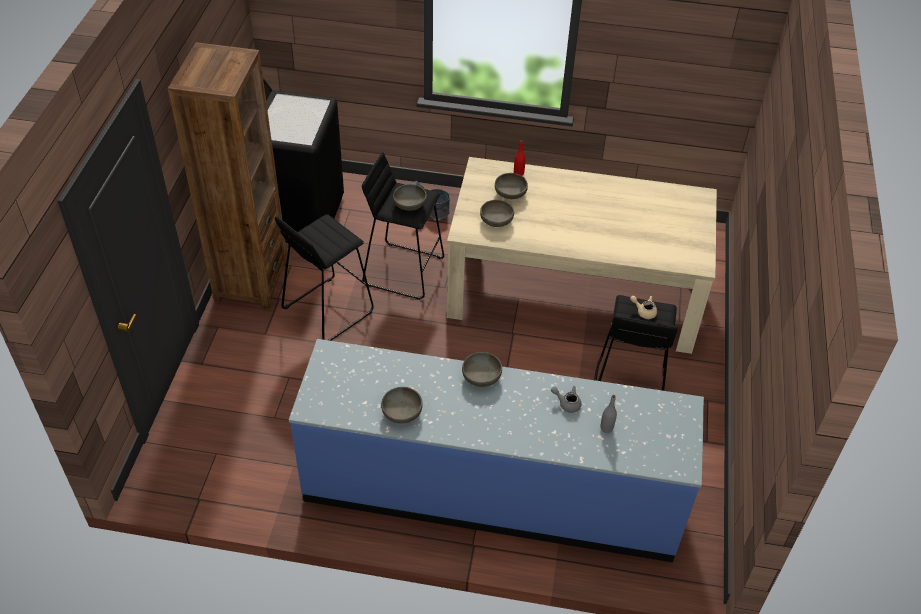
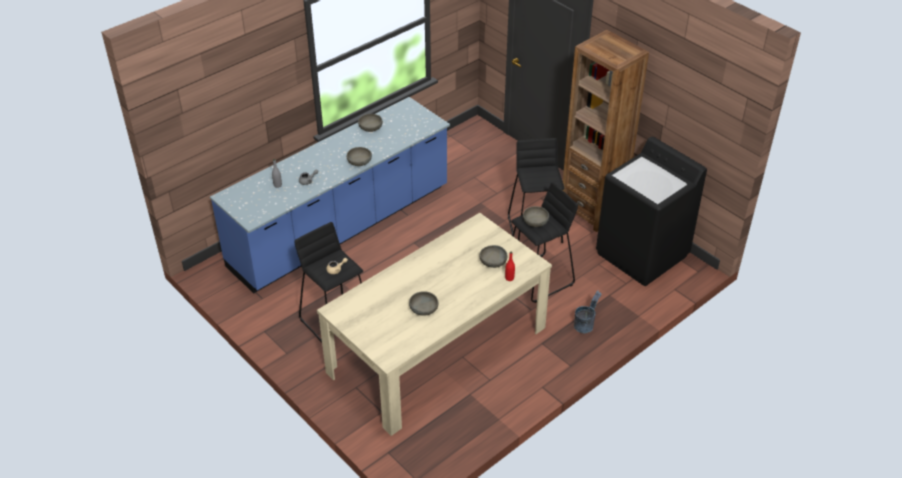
camera: 130 degrees right, 5 degrees down
(496, 221) = (474, 241): grey bowl -> grey bowl (423, 309)

